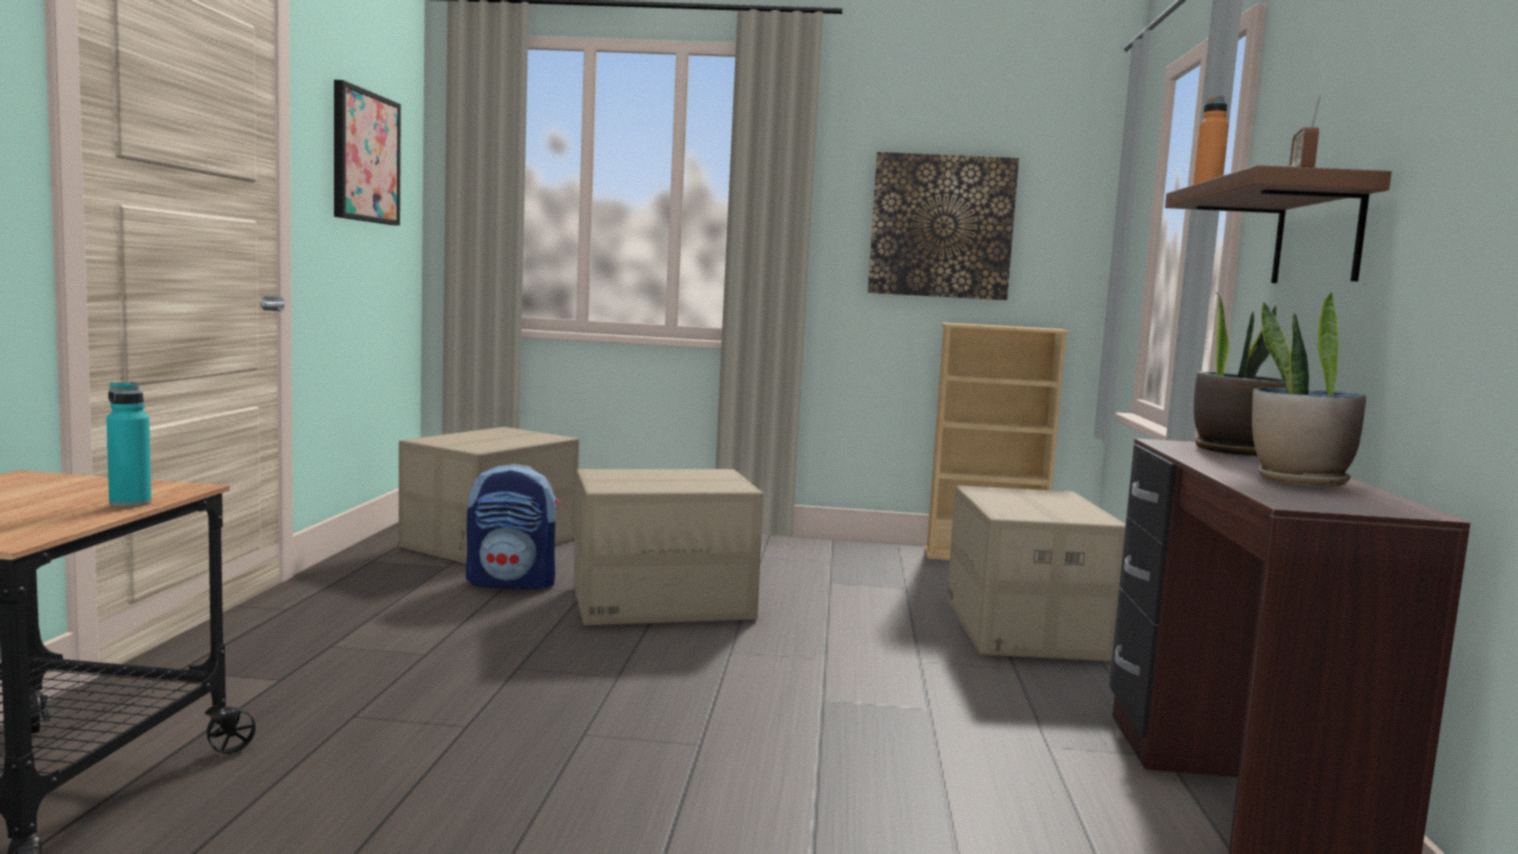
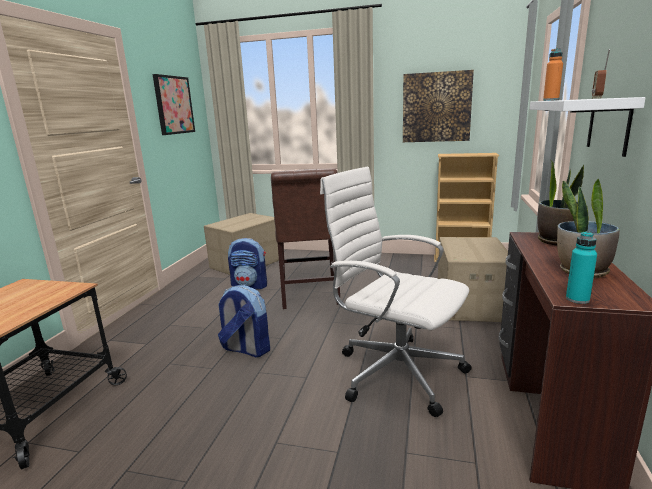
camera: 10 degrees right, 10 degrees up
(130, 503) = (50, 301): turquoise bottle -> turquoise bottle (577, 299)
(539, 694) = (246, 349): none -> backpack
(661, 603) = (309, 295): cardboard box -> brown chair
(898, 737) = (395, 371): none -> white office chair
(1318, 234) = (609, 125): brown shelf -> white shelf

